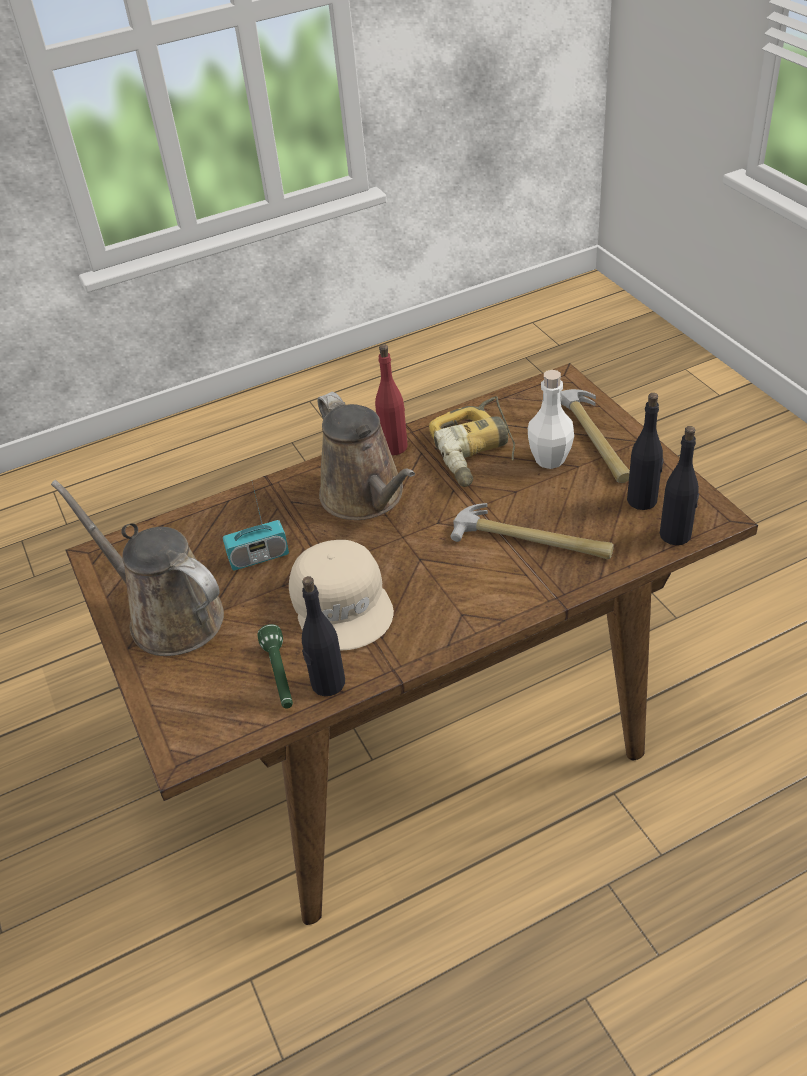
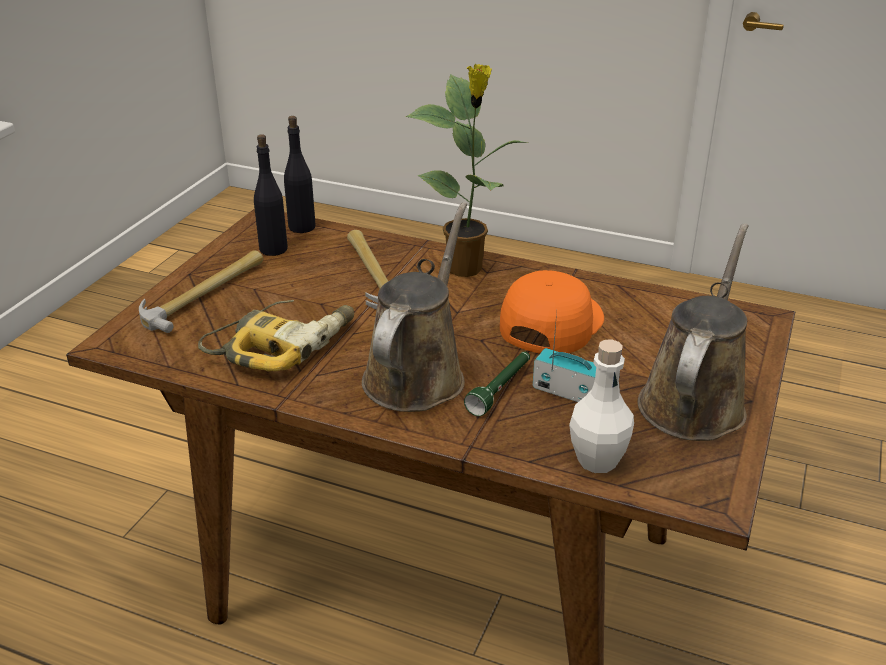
camera: 135 degrees left, 10 degrees down
(168, 615) = (694, 400): brown watering can -> brown watering can turned 150 degrees counterclockwise
(280, 675) = (649, 314): green flashlight -> green flashlight (500, 389)
(327, 683) = (622, 293): black bottle -> none
(343, 603) = (550, 322): beige cap -> orange cap
(394, 446) = (323, 395): red bottle -> none
(481, 603) = (467, 269): none -> potted plant
(550, 459) = (257, 303): white bottle -> white bottle (597, 460)

